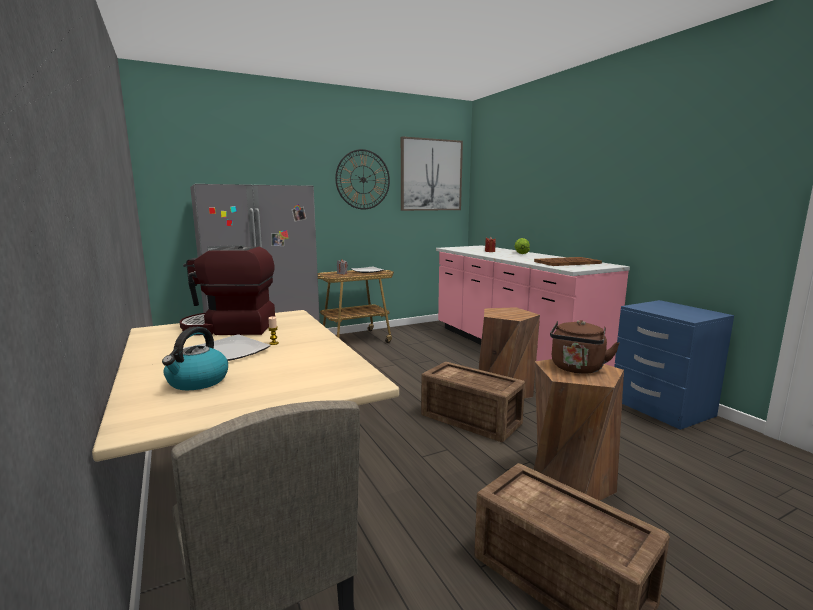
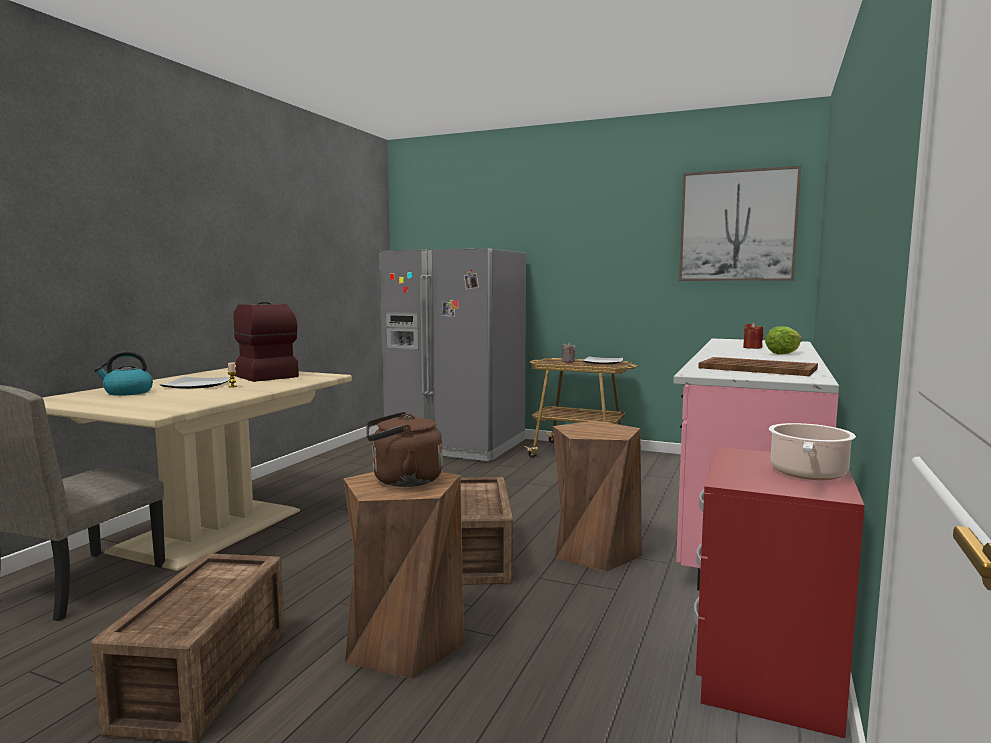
camera: 50 degrees right, 5 degrees down
(363, 179) = (622, 238): wall clock -> none
(661, 408) = (765, 673): blue nightstand -> red nightstand
(683, 309) = (807, 474): none -> cooking pot

